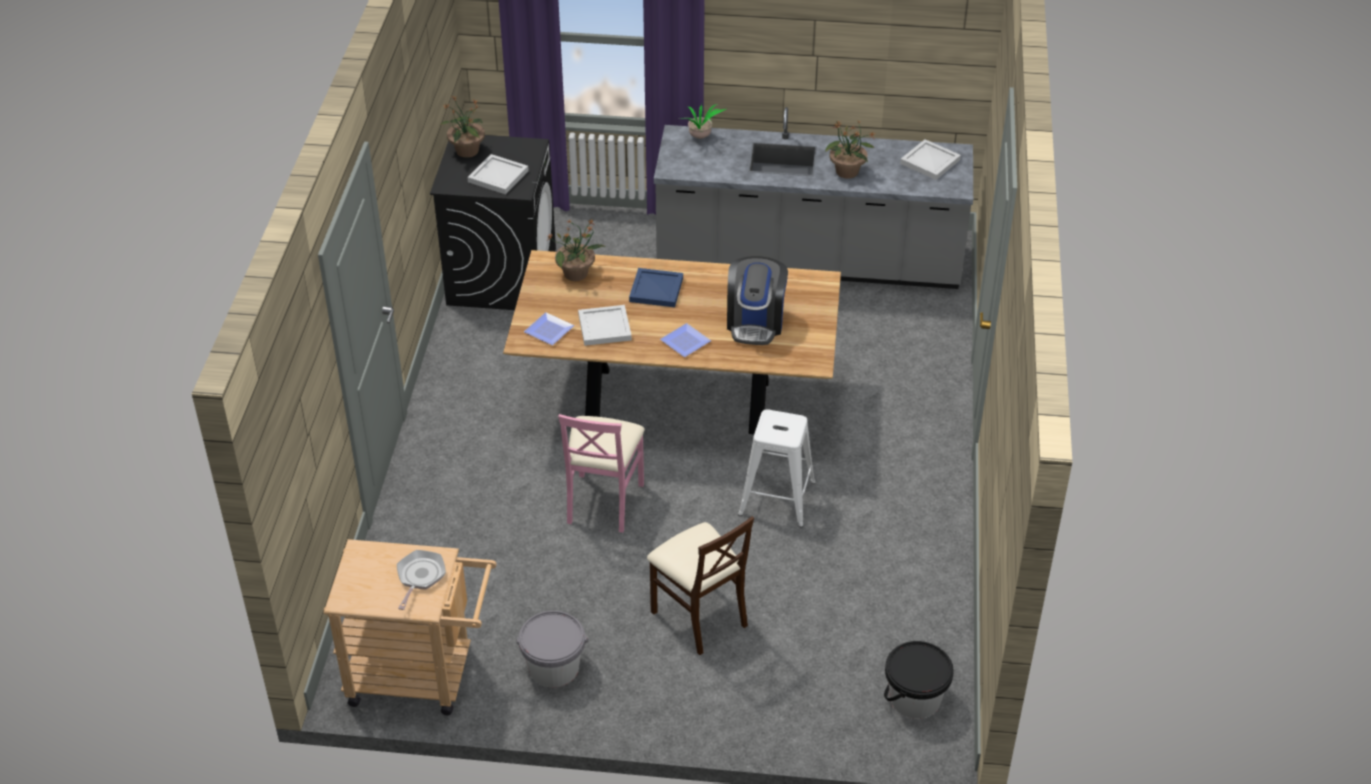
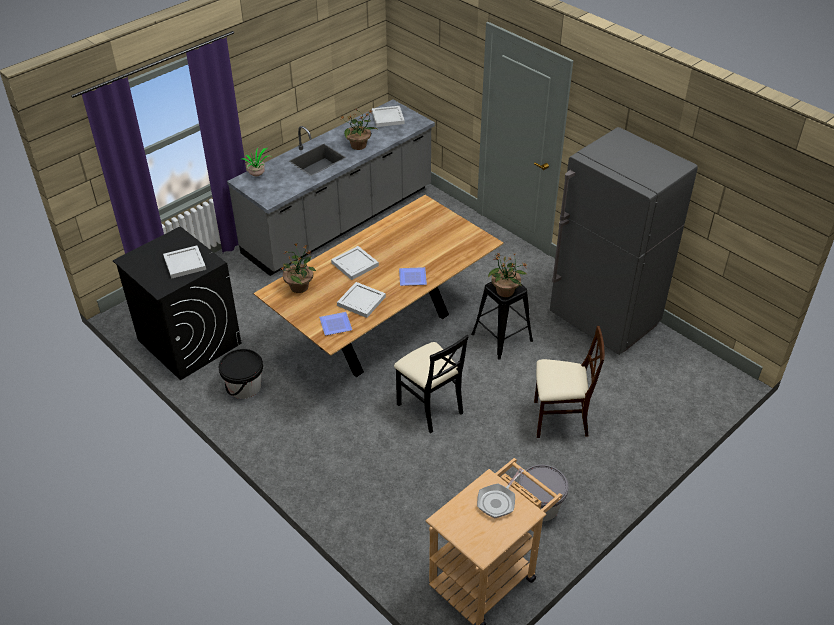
camera: 50 degrees left, 0 degrees up
(420, 577) = (498, 501): frying pan -> frying pan turned 105 degrees counterclockwise
(467, 151) = (141, 263): potted plant -> potted plant (505, 291)
(603, 501) = (430, 407): pink chair -> black chair
(655, 289) = (354, 264): blue tray -> white tray
(755, 322) = (428, 244): coffee machine -> none
(776, 498) = (502, 338): white stool -> black stool
(910, 572) = (604, 322): none -> grey fridge
(915, 698) = (692, 372): black bucket -> black bucket (244, 386)

